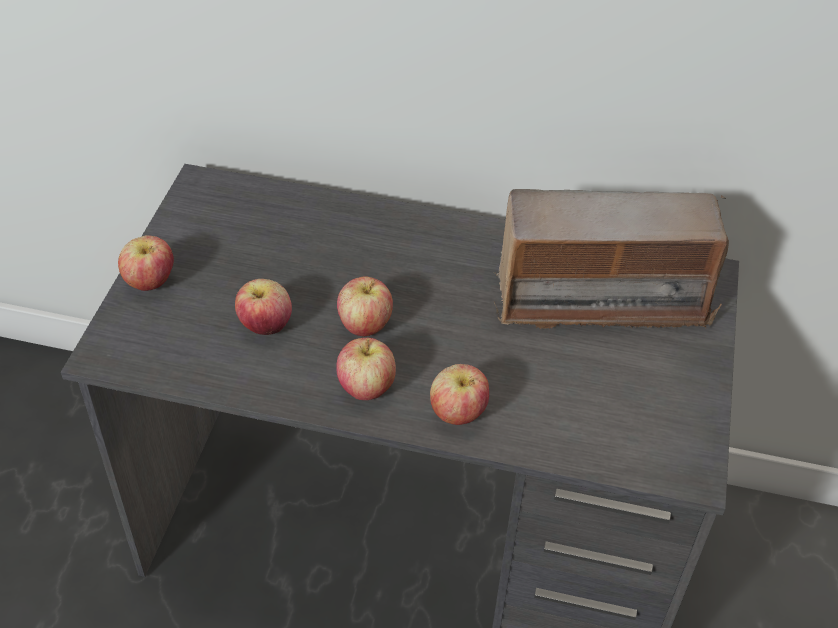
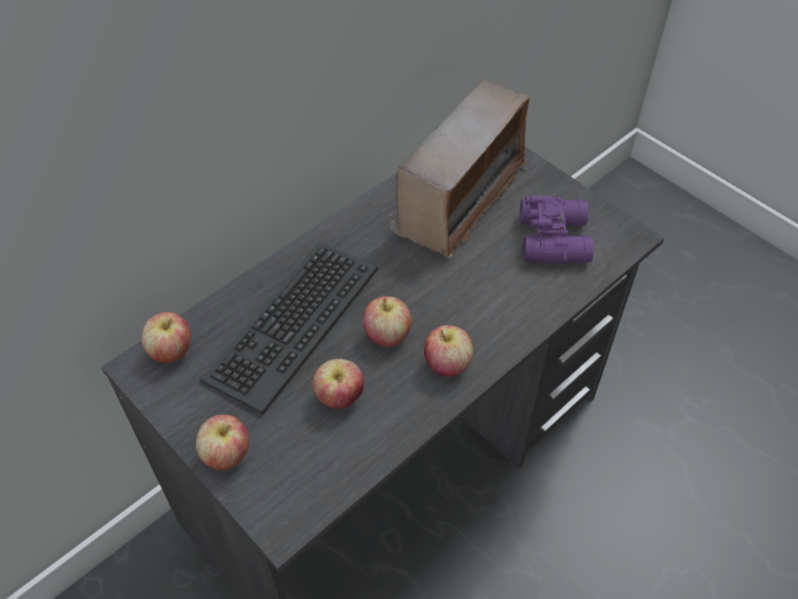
camera: 55 degrees left, 5 degrees up
(324, 252) = (291, 322): none -> keyboard
(458, 413) = (506, 325): apple -> apple (171, 352)
(620, 403) = (555, 238): none -> purple binoculars

